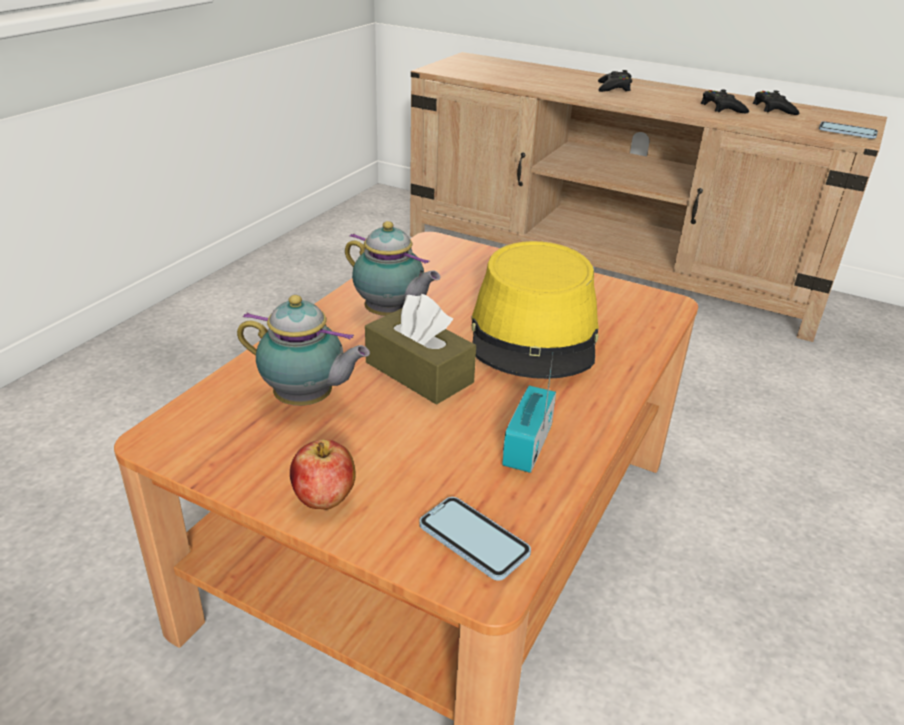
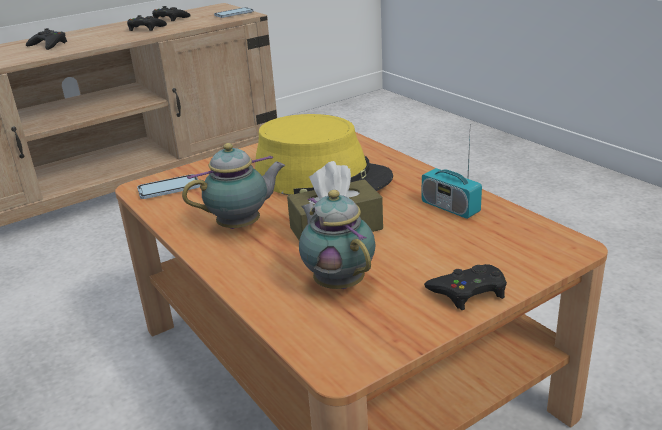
camera: 60 degrees left, 5 degrees down
(307, 401) = (338, 282): teapot -> teapot turned 75 degrees counterclockwise
(324, 499) = (468, 291): apple -> black game controller
(473, 540) = (533, 243): phone -> phone (169, 188)

